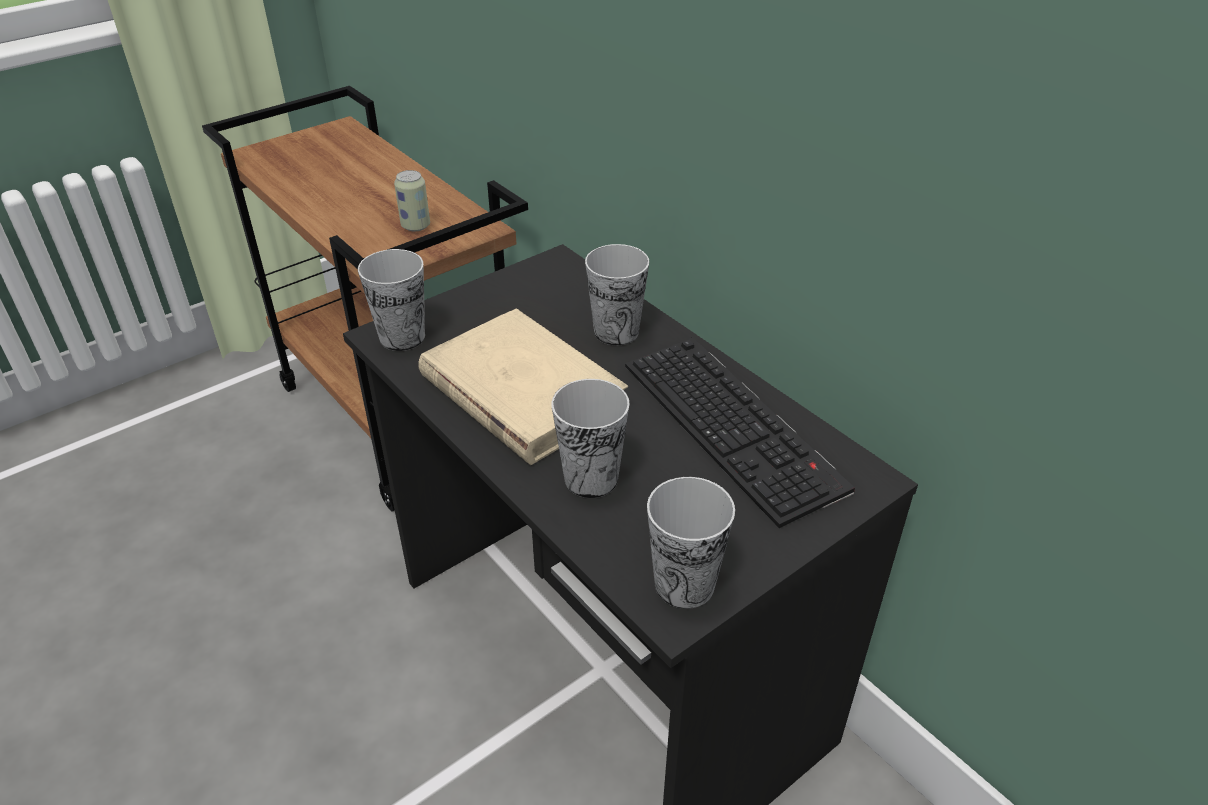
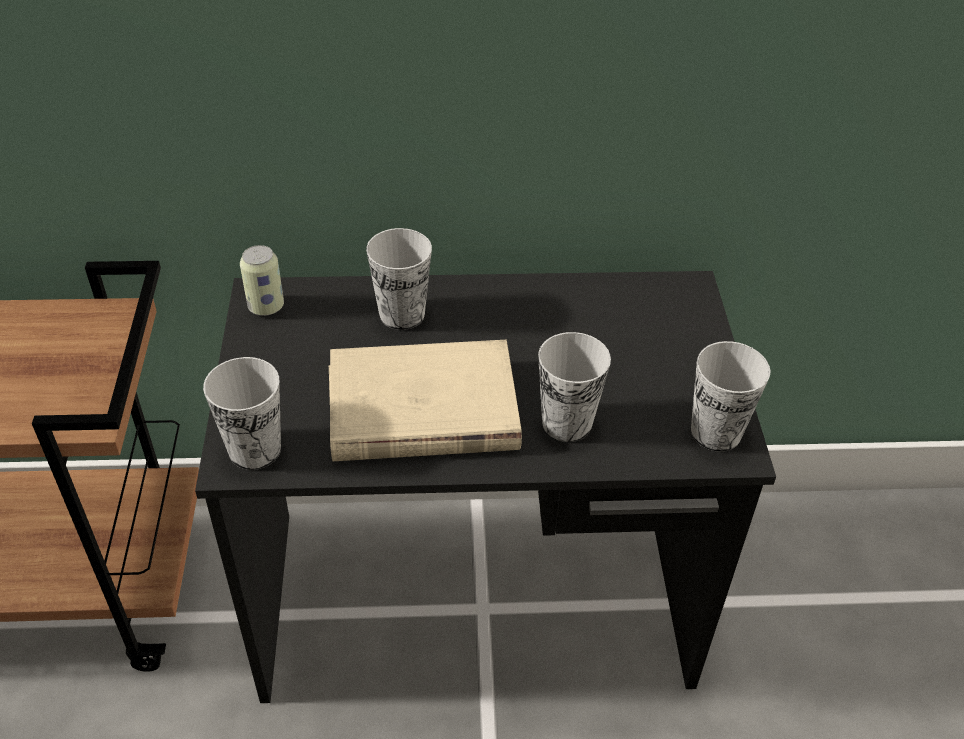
camera: 55 degrees left, 5 degrees up
(415, 226) = (50, 359): can -> can (266, 307)
(736, 426) = (581, 316): keyboard -> none

